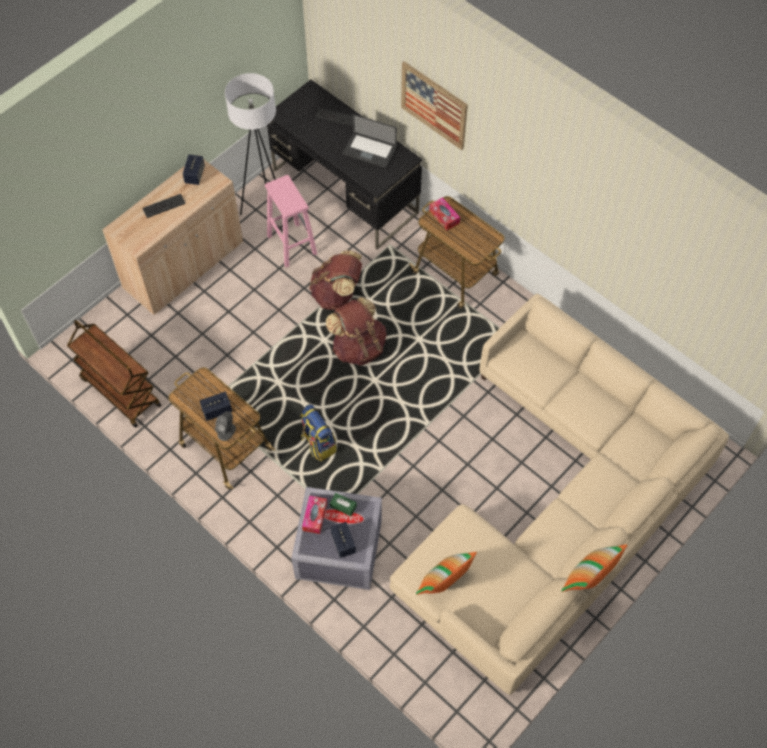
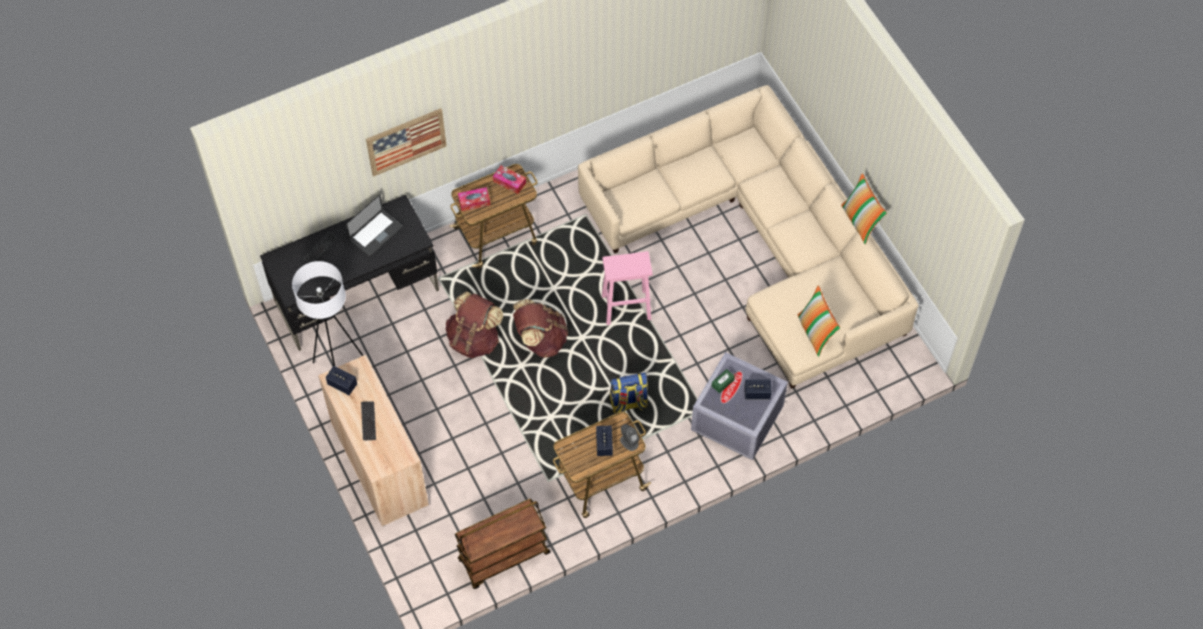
camera: 70 degrees left, 0 degrees up
(291, 244) = (398, 361): pink stool -> pink stool (625, 307)
(315, 516) = (724, 407): tissue box -> tissue box (509, 182)

